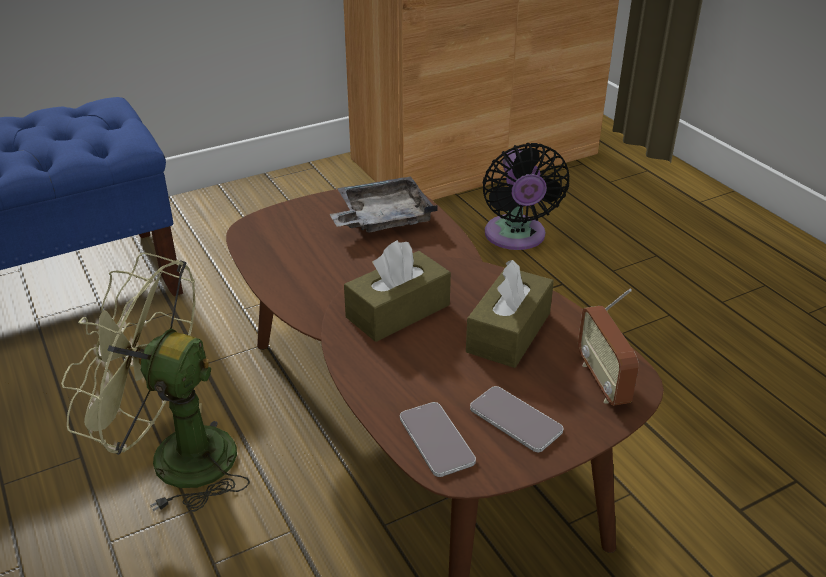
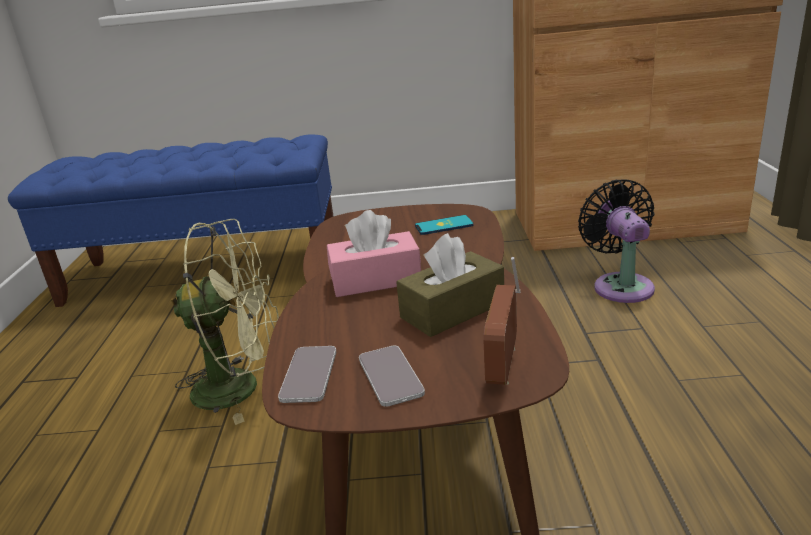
camera: 30 degrees right, 10 degrees down
(175, 457) = (241, 386): green fan -> green fan turned 135 degrees clockwise
(382, 218) = (444, 225): grey tray -> phone
(398, 311) = (375, 280): brown tissue box -> pink tissue box
(516, 237) = (620, 285): black fan -> black fan turned 150 degrees clockwise

